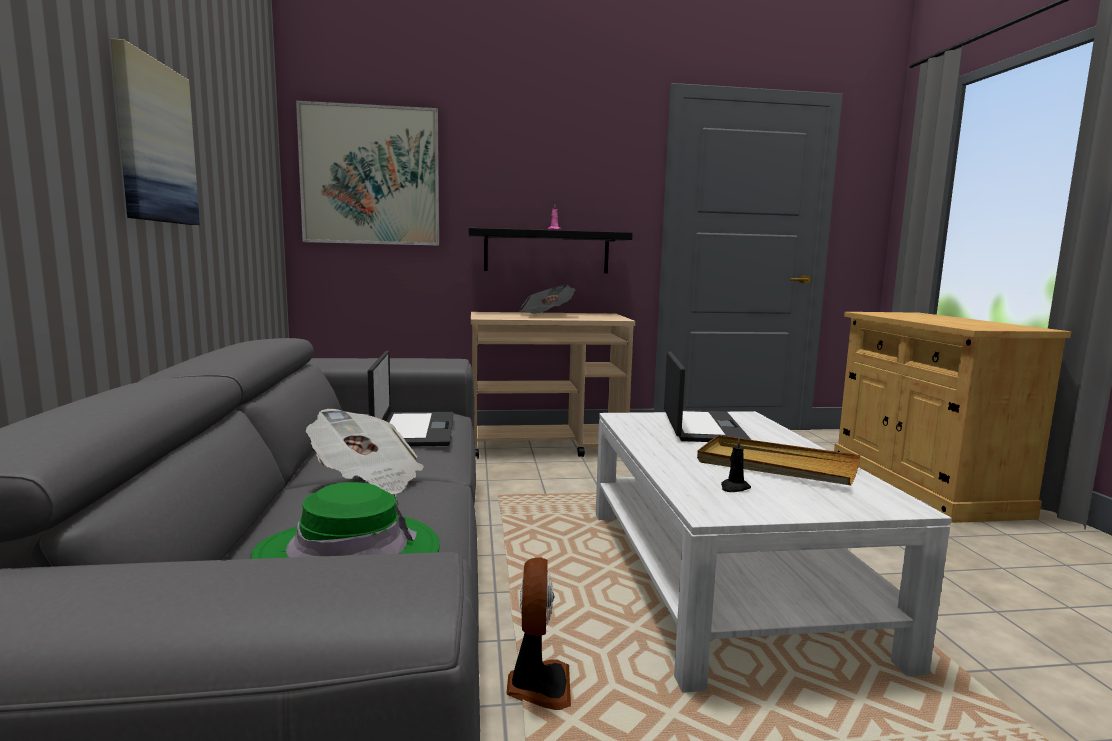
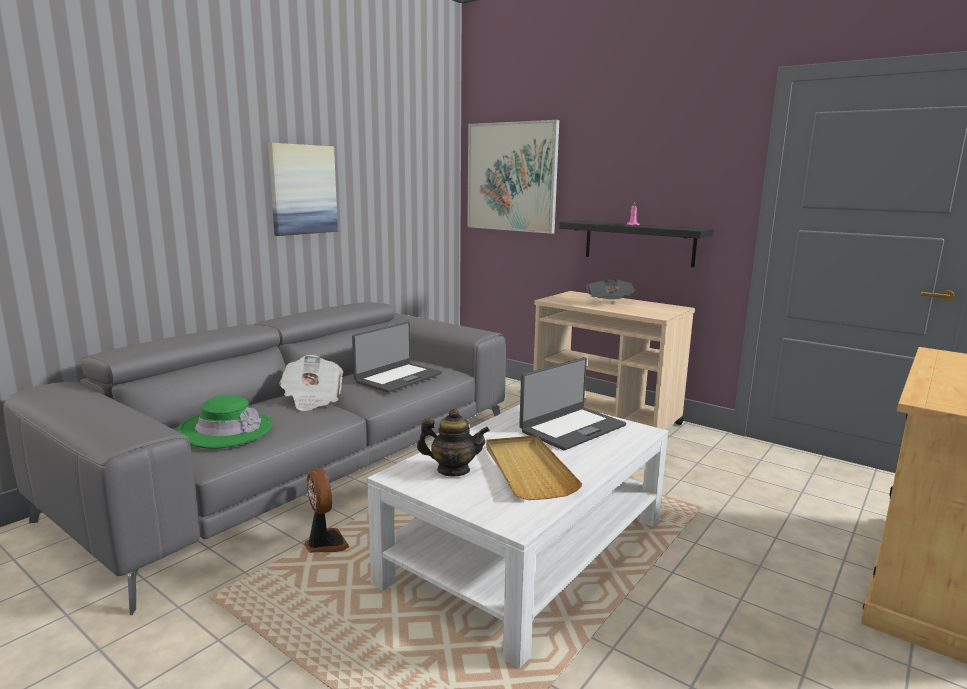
camera: 45 degrees right, 5 degrees up
(538, 686) = (325, 544): fan -> fan turned 75 degrees counterclockwise
(734, 488) = (453, 470): black candle -> teapot

